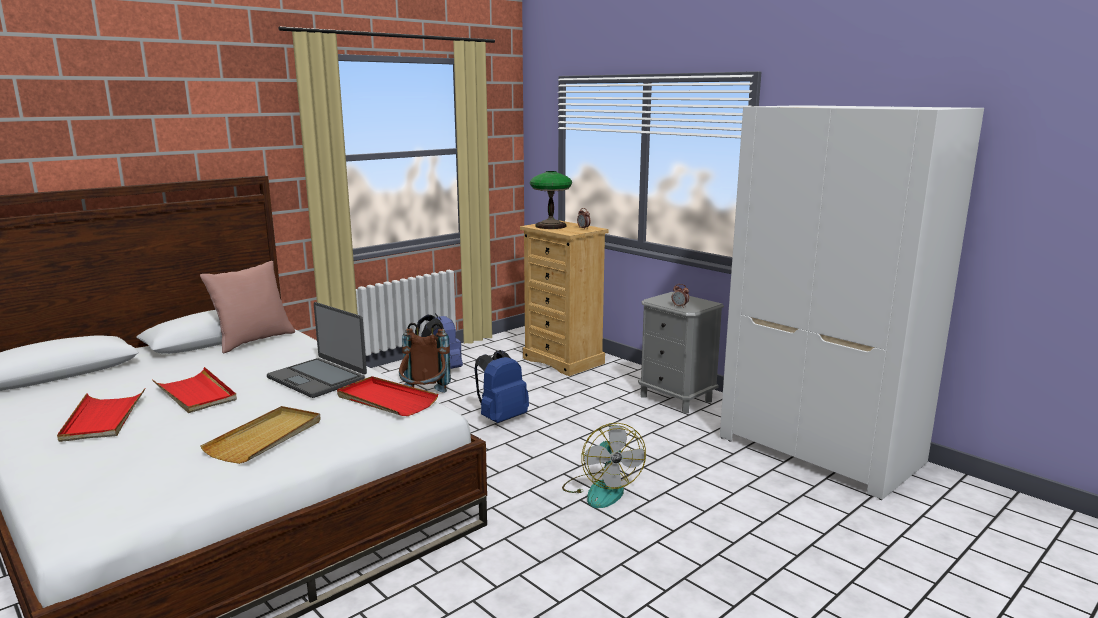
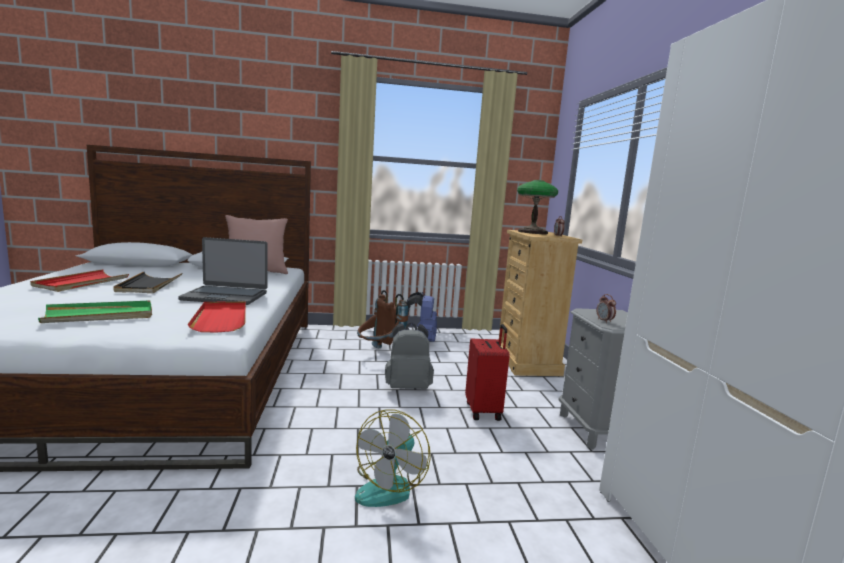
camera: 35 degrees right, 5 degrees down
(196, 394) = (149, 285): red tray -> black tray
(266, 437) = (100, 315): beige tray -> green tray
(318, 378) = (225, 296): laptop -> laptop turned 75 degrees counterclockwise
(501, 418) = (407, 387): blue backpack -> grey backpack
(587, 414) = (484, 411): none -> red suitcase

